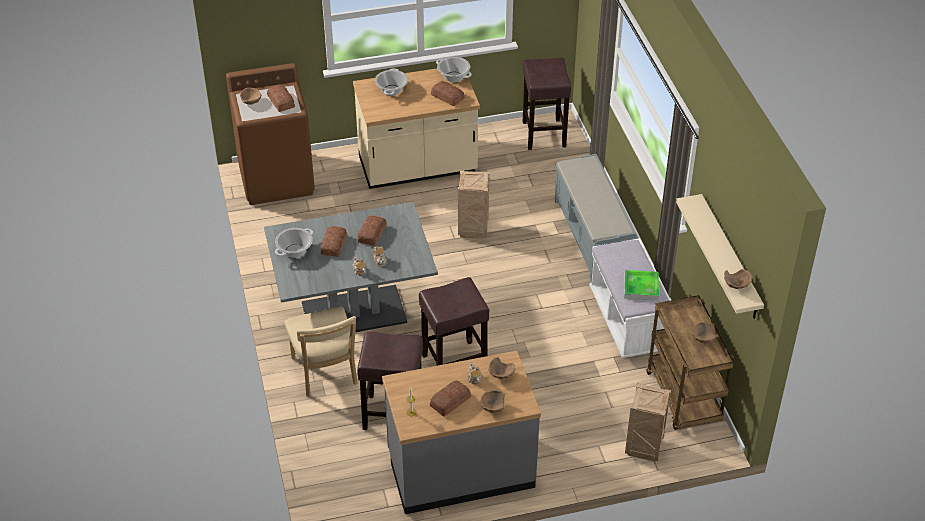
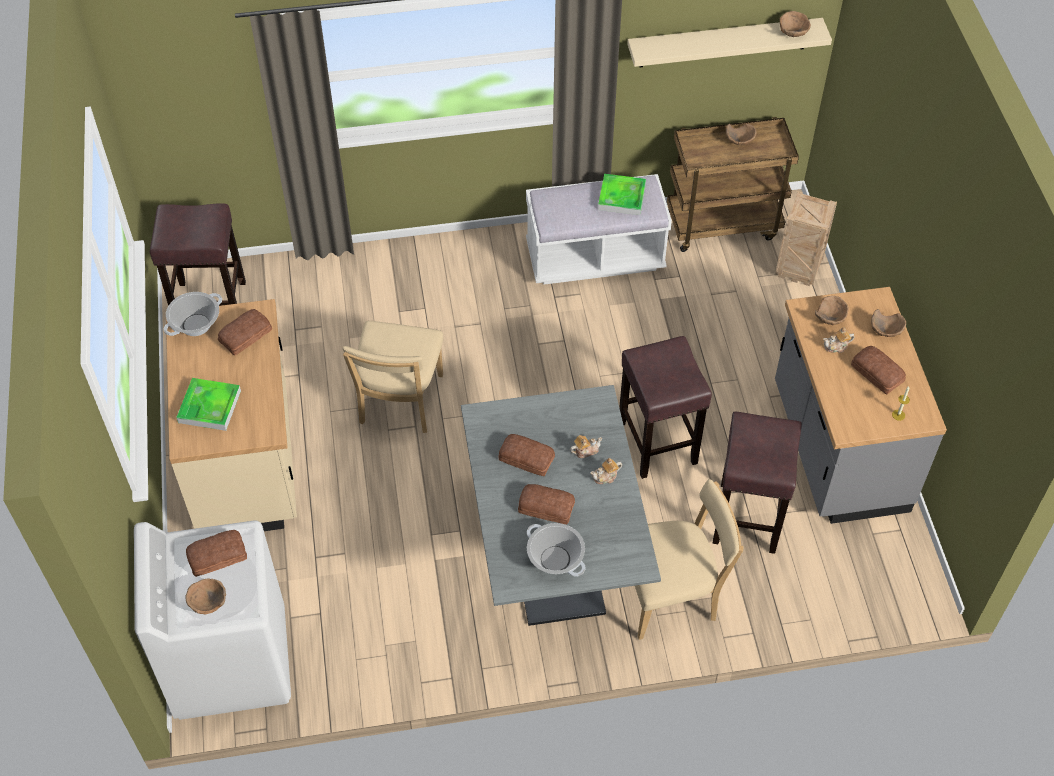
camera: 85 degrees left, 10 degrees up
(277, 179) = (230, 661): brown washing machine -> white washing machine
(391, 90) = (209, 406): cooking pot -> tray
(472, 229) = (399, 403): crate -> beige chair
(592, 237) = (437, 274): grey bench -> none

